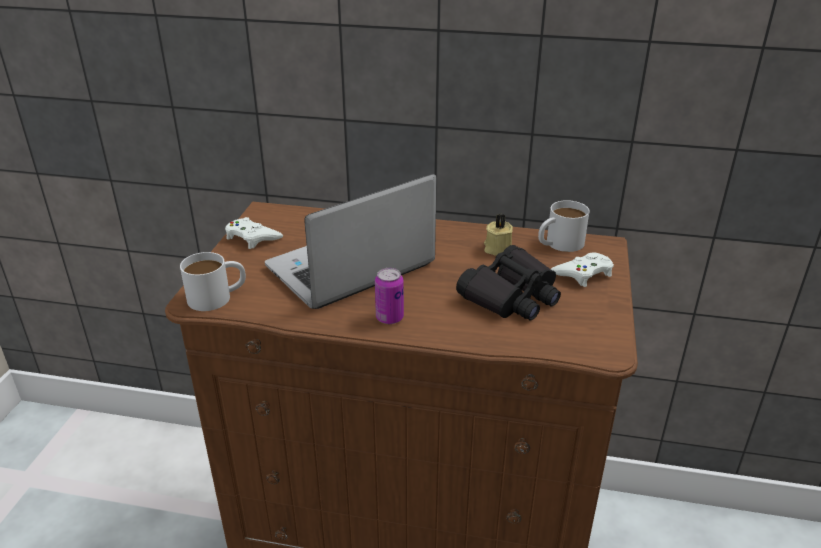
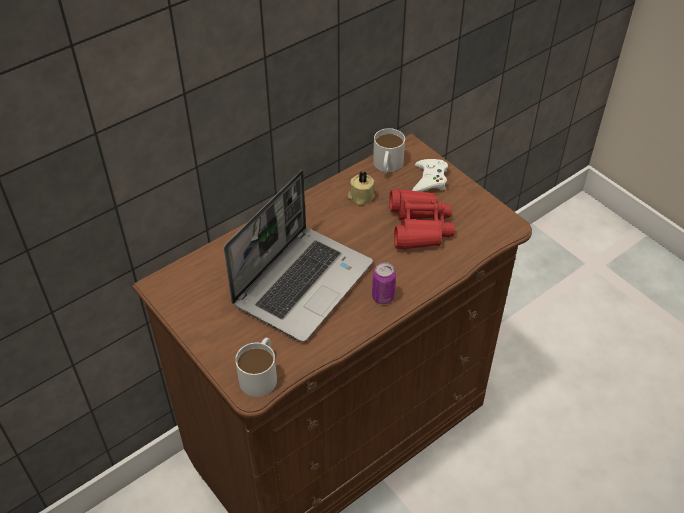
camera: 50 degrees left, 15 degrees up
(252, 237) = (196, 313): white game controller -> none
(349, 268) = (303, 282): laptop -> laptop turned 150 degrees counterclockwise
(511, 296) = (419, 227): black binoculars -> red binoculars

